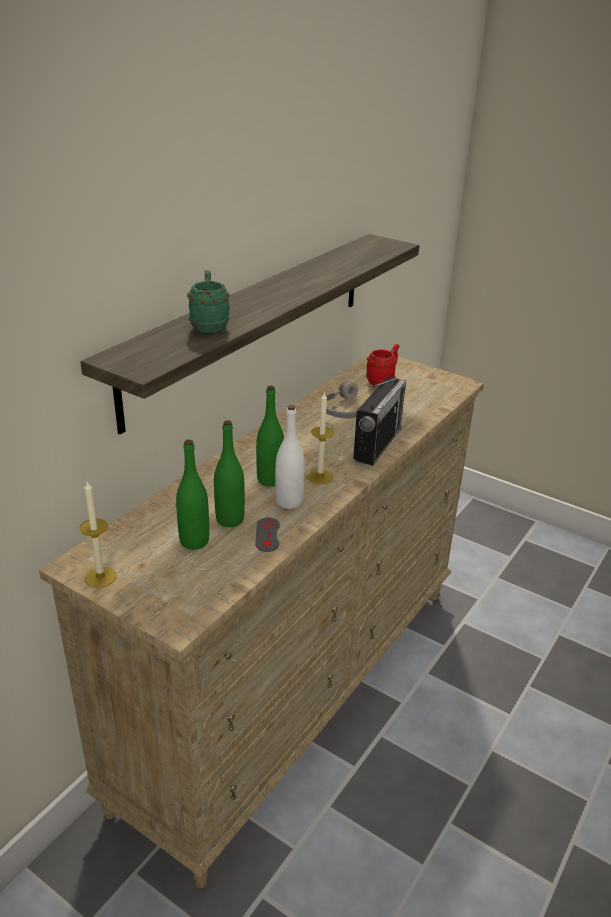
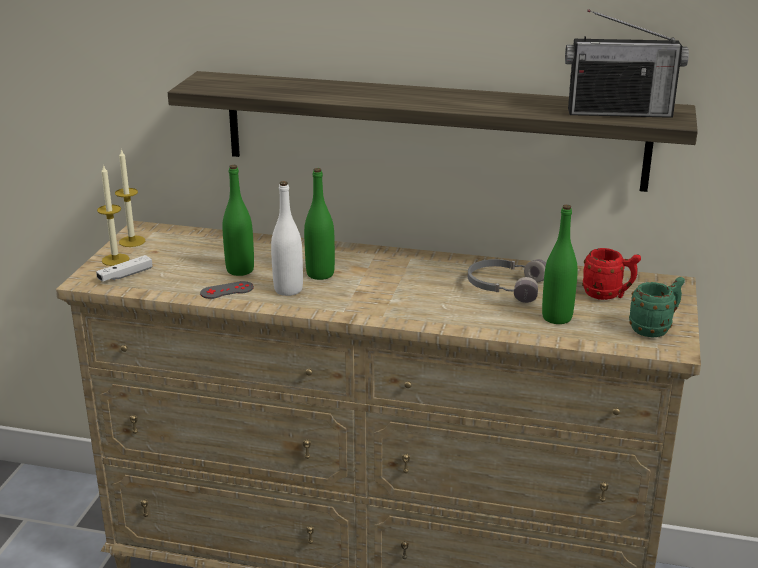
camera: 70 degrees right, 5 degrees down
(186, 594) = (125, 275): none -> white game controller
(194, 541) = (198, 263): green bottle -> green bottle (557, 317)
(209, 325) = (305, 89): green mug -> green mug (655, 329)
(320, 477) = (346, 296): candle -> candle (115, 260)
(377, 444) = (443, 315): radio -> radio (619, 112)

